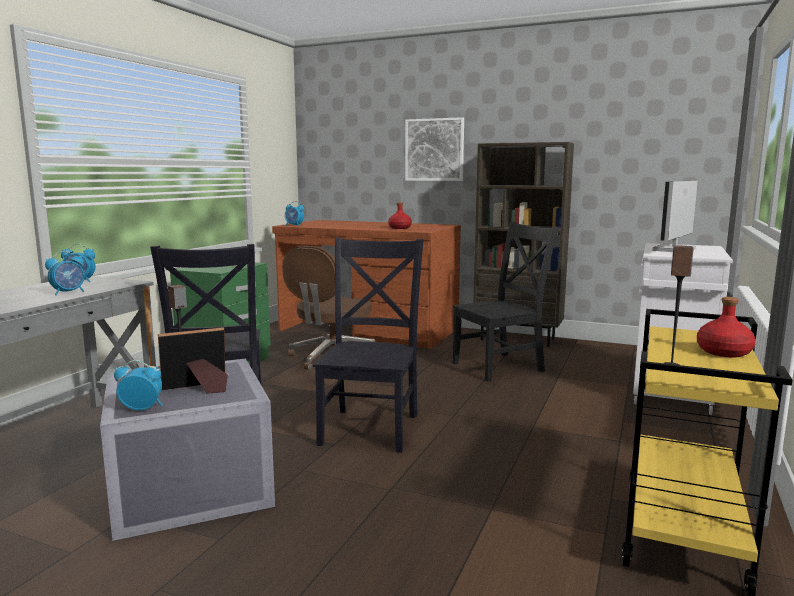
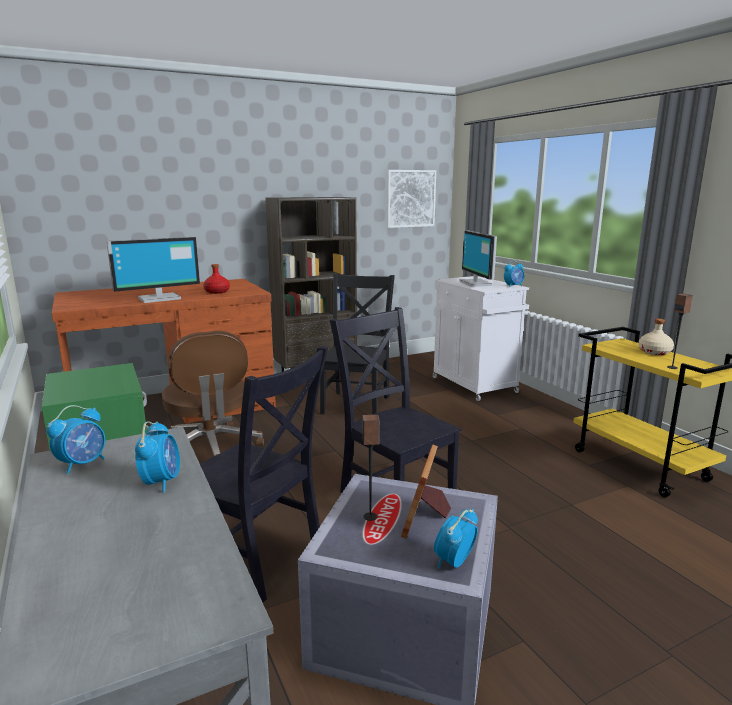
camera: 50 degrees left, 5 degrees up
(294, 225) = (81, 307): alarm clock -> alarm clock (513, 286)
(349, 227) = (159, 298): none -> monitor
(434, 150) = (205, 202): picture -> picture (410, 198)
(723, 352) = (654, 352): red bottle -> beige bottle

